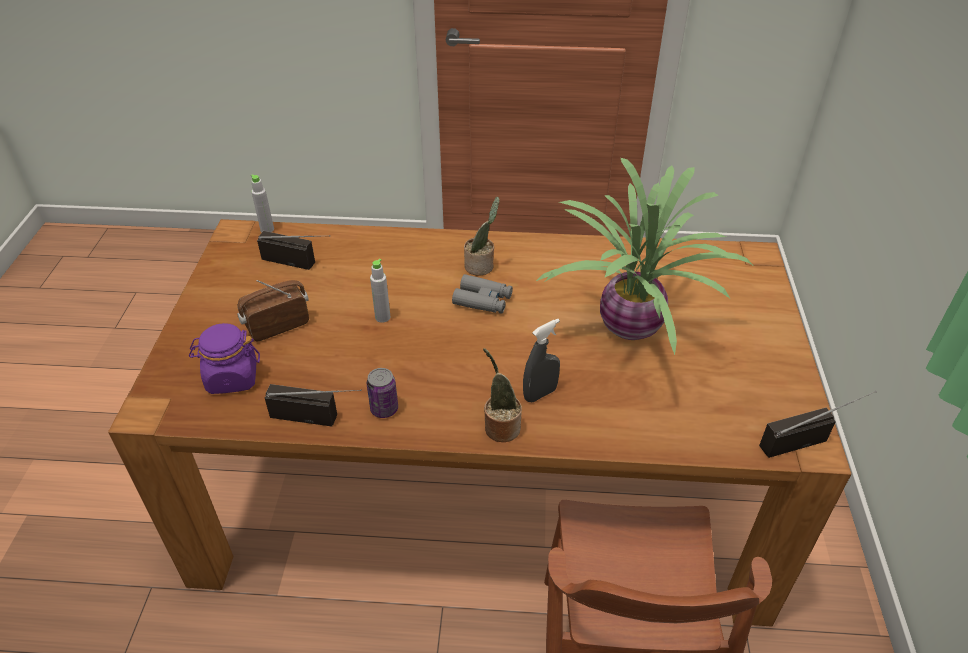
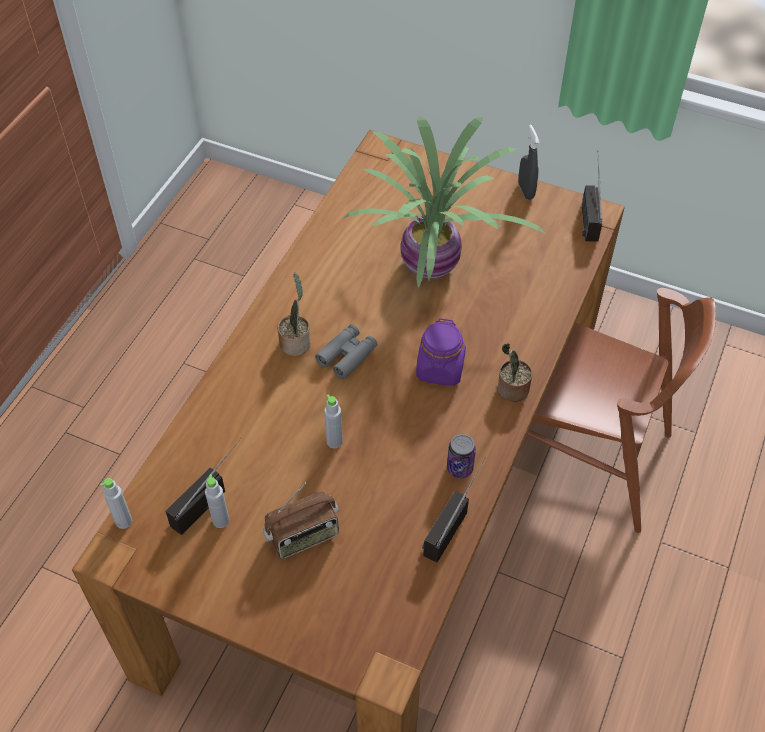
camera: 70 degrees left, 10 degrees up
(232, 377) = (367, 589): purple jar -> purple jar (440, 369)
(277, 325) = (303, 536): radio -> radio turned 105 degrees counterclockwise
(281, 275) = (221, 520): none -> grey bottle
(540, 394) = (484, 351): grey spray bottle -> grey spray bottle (526, 191)

